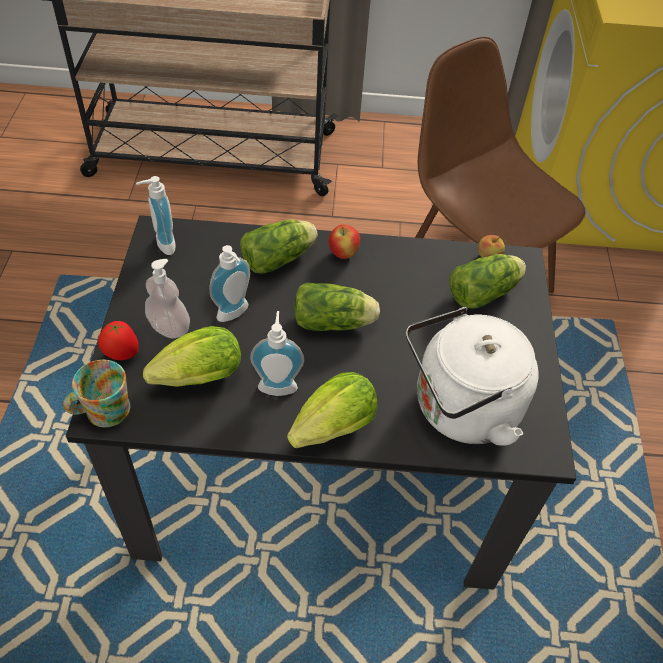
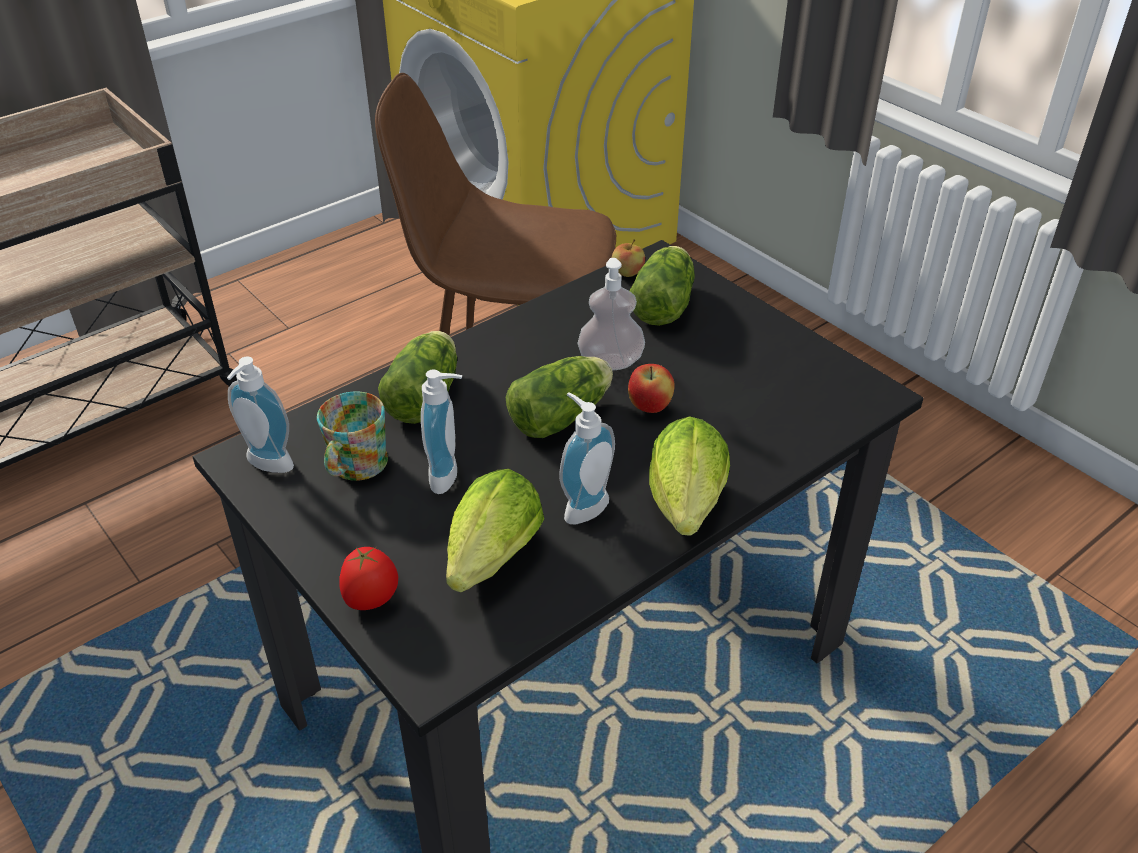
camera: 40 degrees left, 10 degrees down
(101, 411) = (427, 670): mug -> mug (354, 467)
(169, 327) = (392, 537): soap dispenser -> soap dispenser (610, 362)
(343, 254) = (487, 352): apple -> apple (650, 407)
(460, 409) = (771, 410): white kettle -> none

